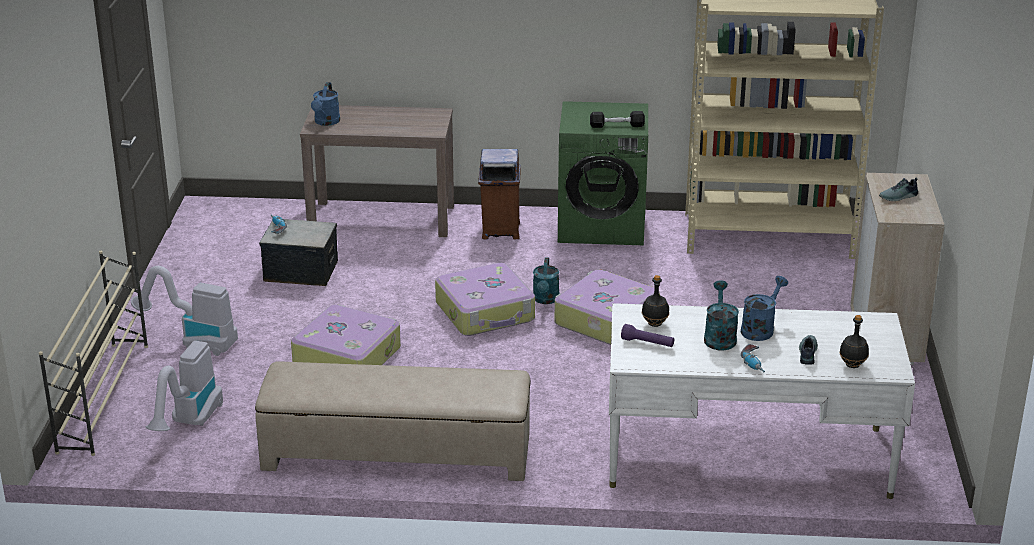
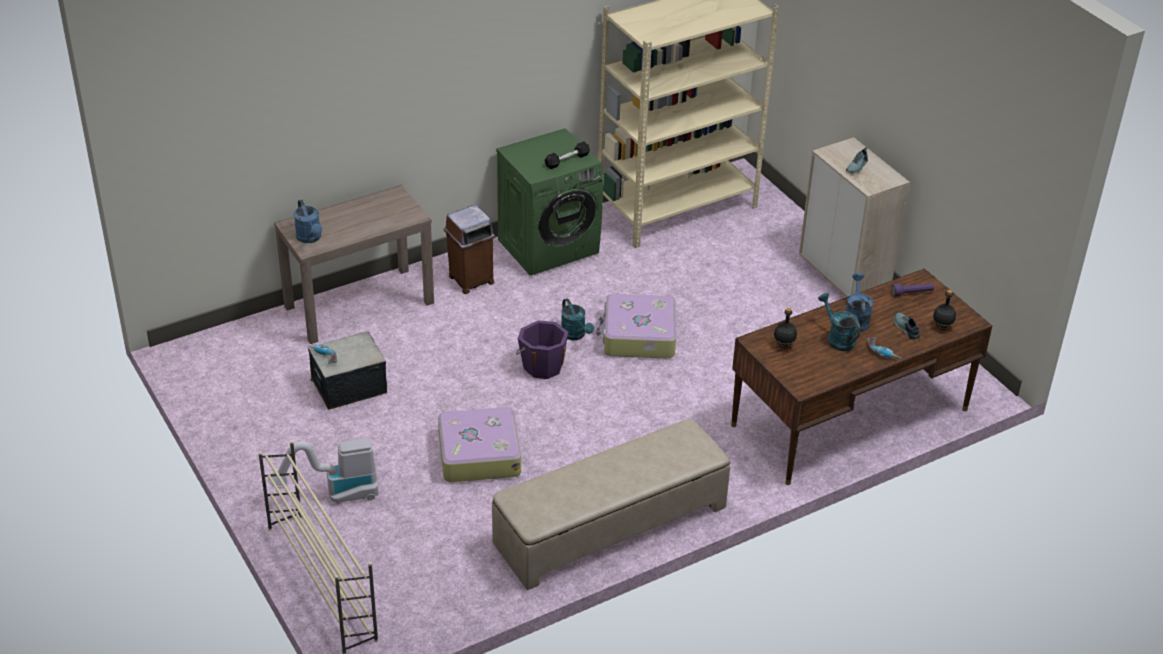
camera: 35 degrees left, 10 degrees up
(189, 424) = (422, 575): vacuum cleaner -> none
(486, 312) = (542, 366): suitcase -> purple bucket
(647, 343) = (797, 365): purple flashlight -> purple flashlight (912, 293)
(747, 457) = (850, 417): white desk -> brown desk

